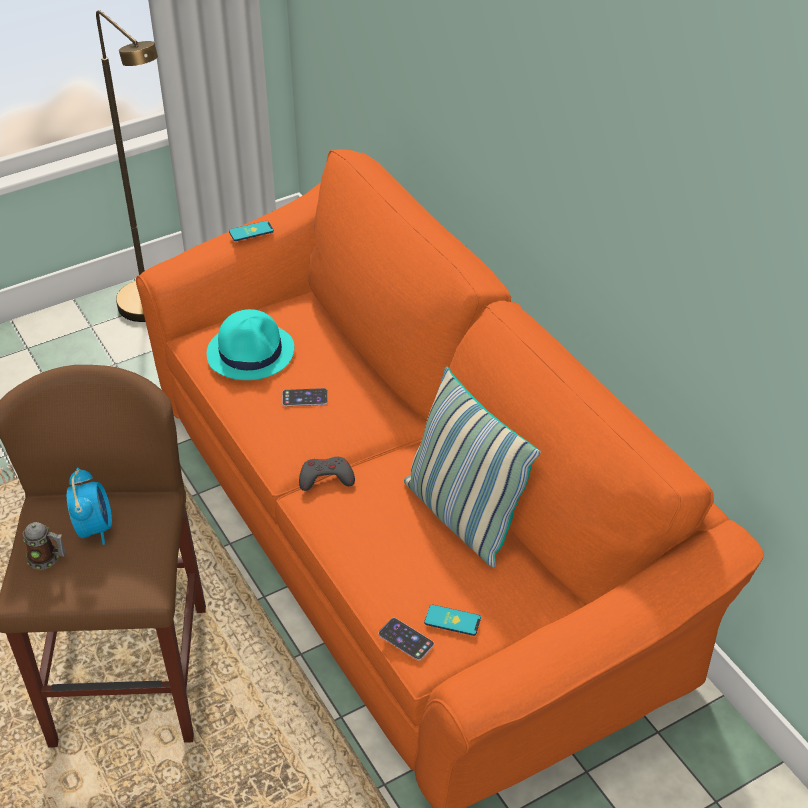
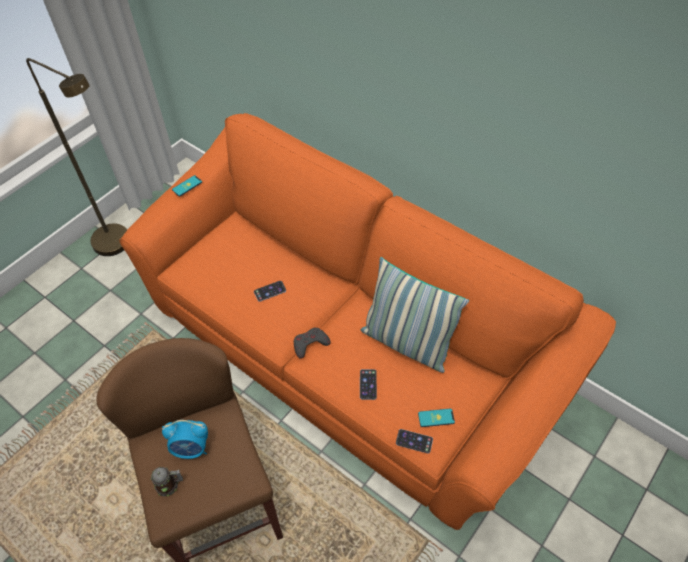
camera: 20 degrees left, 10 degrees up
(94, 528) = (192, 448): alarm clock -> alarm clock turned 120 degrees clockwise
(251, 352) = (219, 269): turquoise hat -> none
(378, 550) = (368, 384): none -> phone

